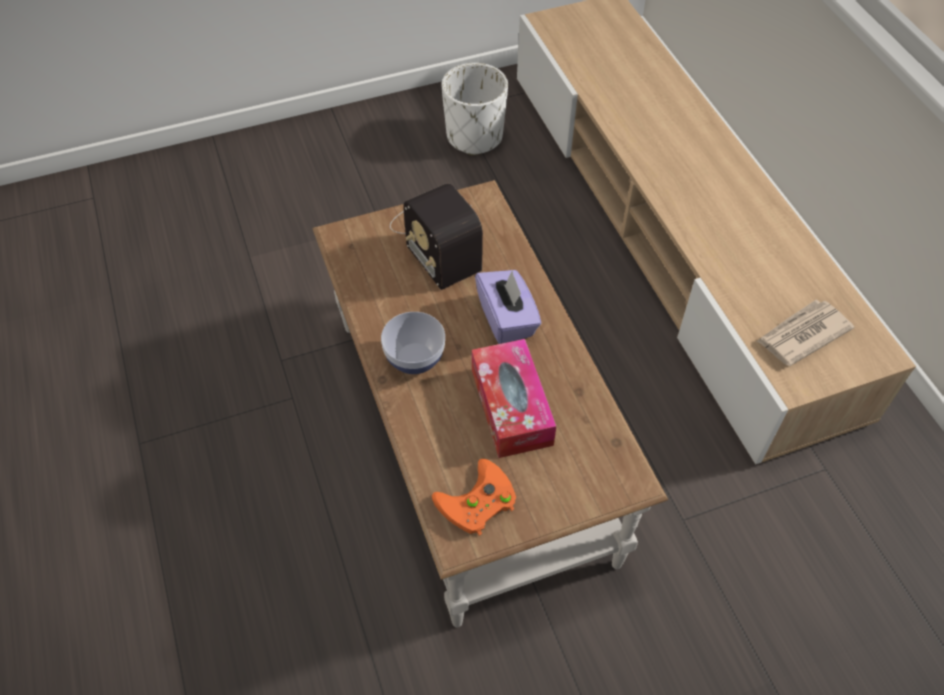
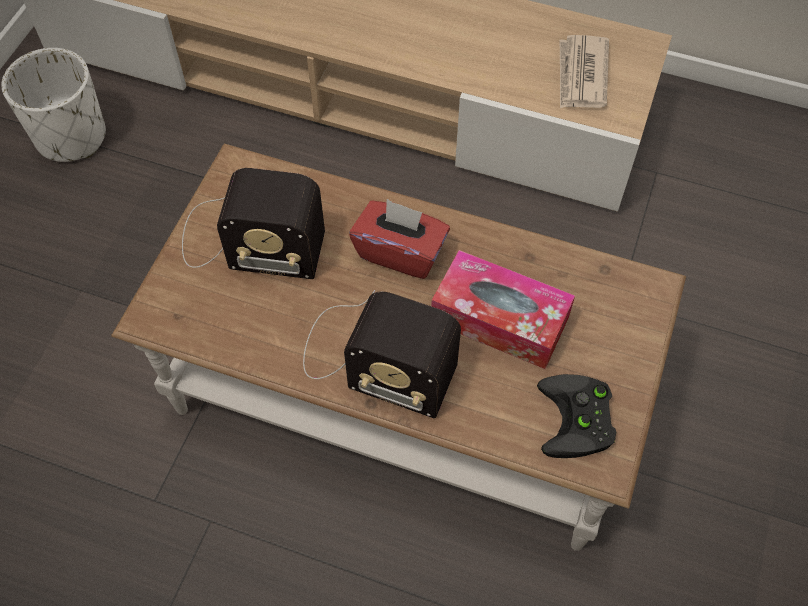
camera: 50 degrees left, 5 degrees up
(415, 359) = (373, 358): bowl -> radio
(476, 504) = (579, 421): orange game controller -> black game controller
(507, 319) = (400, 252): purple tissue box -> red tissue box

